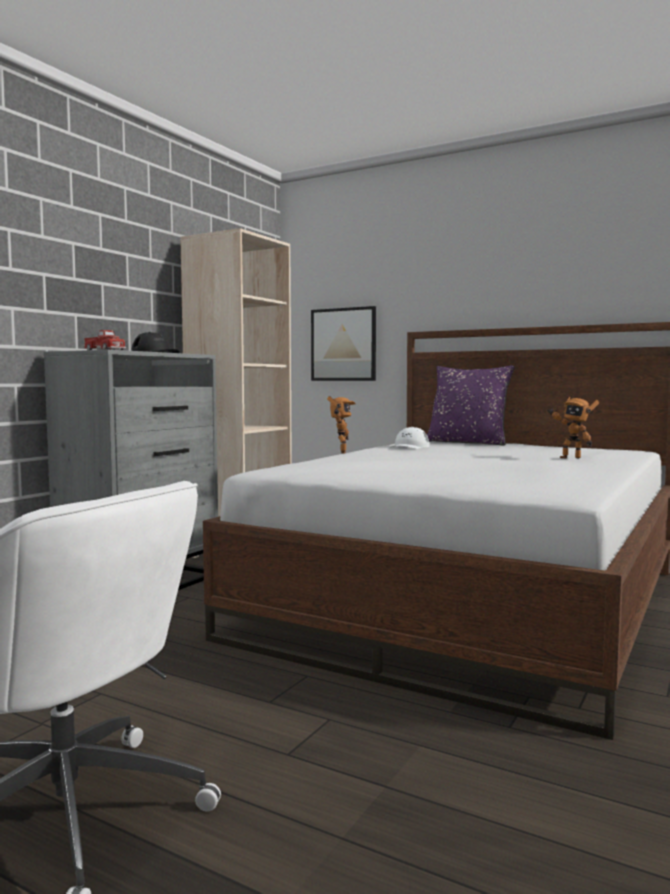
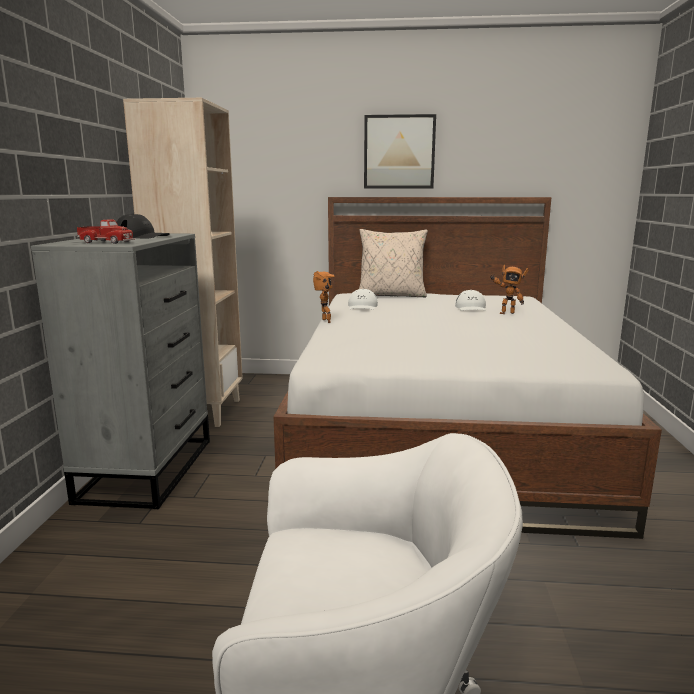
camera: 25 degrees left, 10 degrees up
(343, 344) = (261, 205): picture -> picture (399, 152)
(468, 442) = (392, 295): purple pillow -> beige pillow
(536, 453) = (471, 308): none -> white cap

